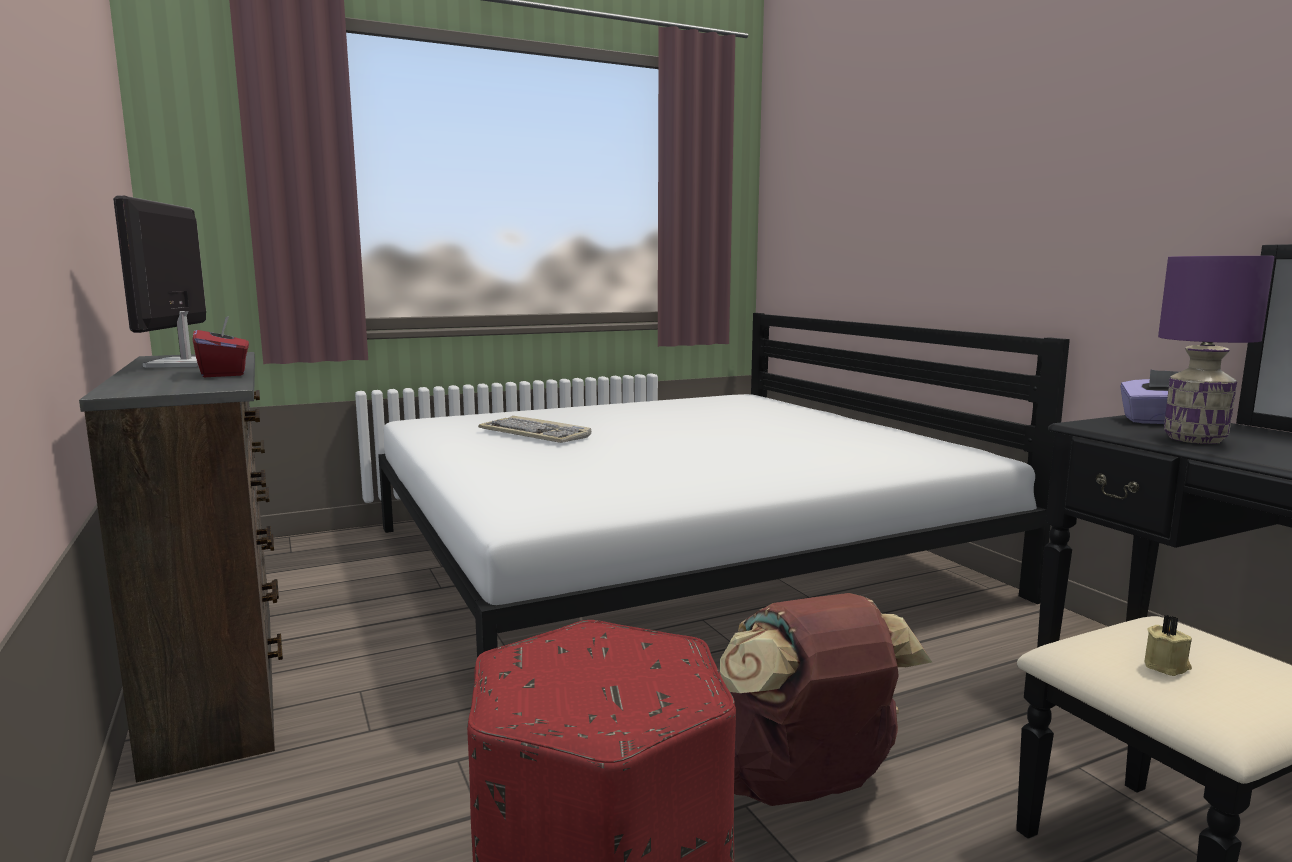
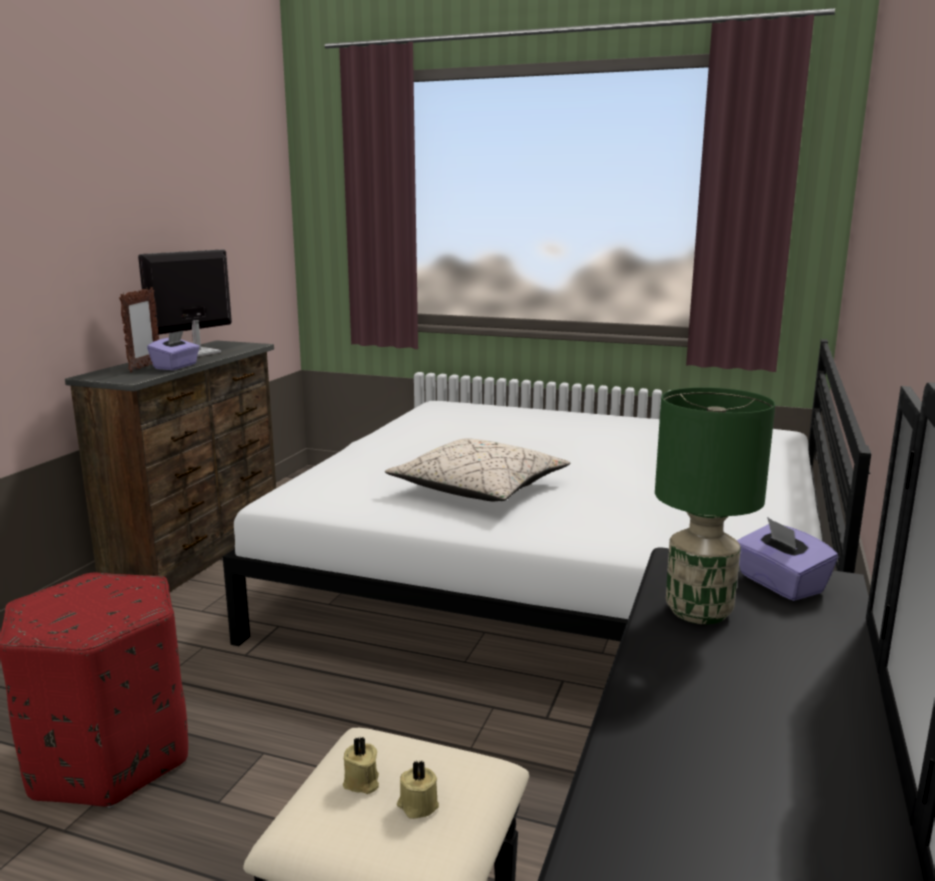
camera: 45 degrees right, 5 degrees up
(171, 378) = (145, 367): none -> picture frame
(225, 374) = (176, 366): red tissue box -> purple tissue box
(536, 434) = (475, 435): keyboard -> none
(672, 465) = (479, 490): none -> beige pillow
(796, 788) = (304, 763): brown backpack -> none
(1193, 439) = (697, 611): purple table lamp -> green table lamp
(1222, 657) = (417, 805): none -> beige candle

